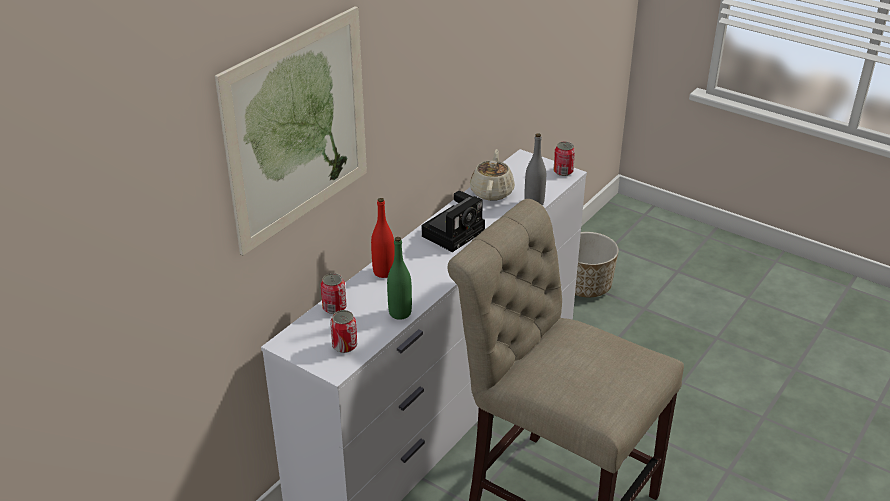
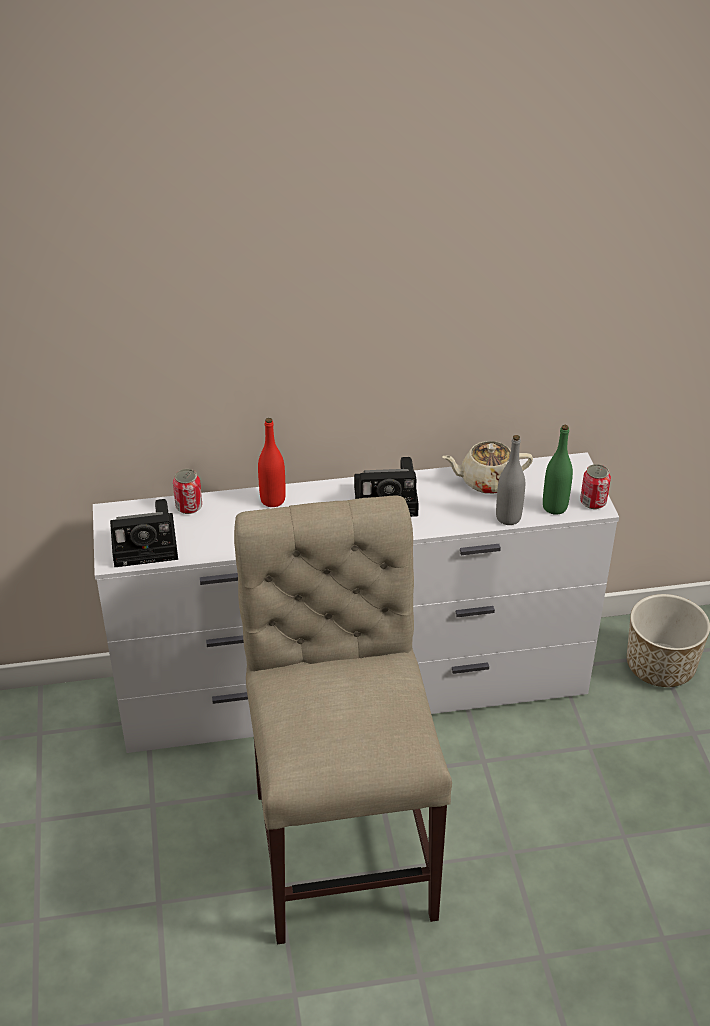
camera: 45 degrees right, 5 degrees up
(297, 129) = (169, 305): picture -> none
(344, 346) = (148, 545): can -> camera
(400, 313) = (230, 546): green bottle -> green bottle (554, 507)
(492, 191) = (486, 481): beige teapot -> beige teapot turned 150 degrees counterclockwise

